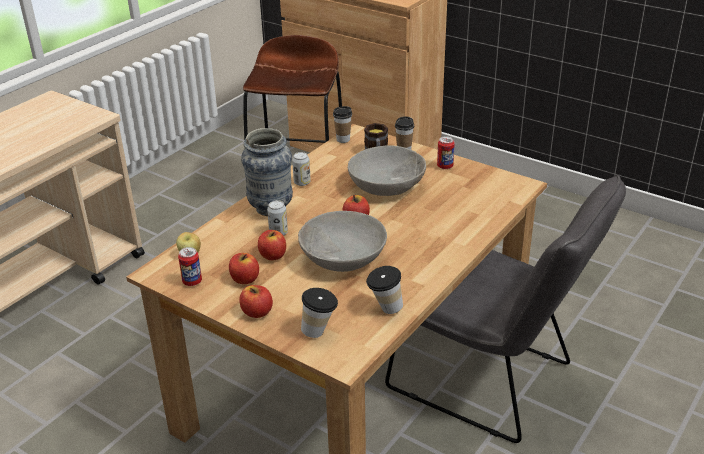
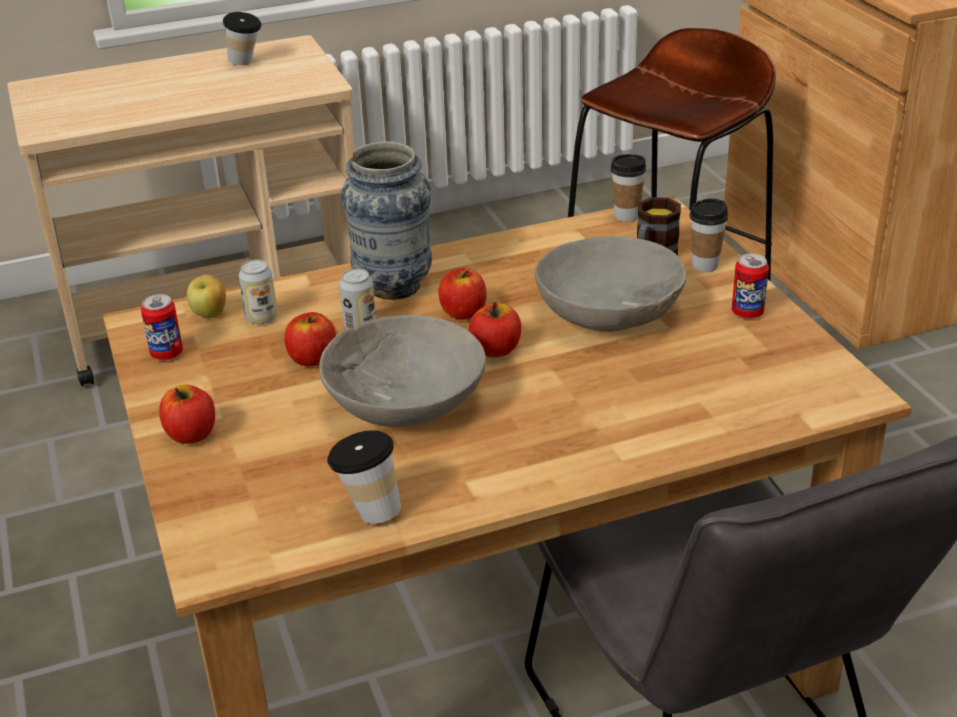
camera: 35 degrees right, 0 degrees up
(245, 279) = (234, 378): apple -> apple (463, 312)
(302, 182) = (484, 262): can -> can (261, 317)
(320, 331) = (236, 502): cup -> cup (246, 63)

